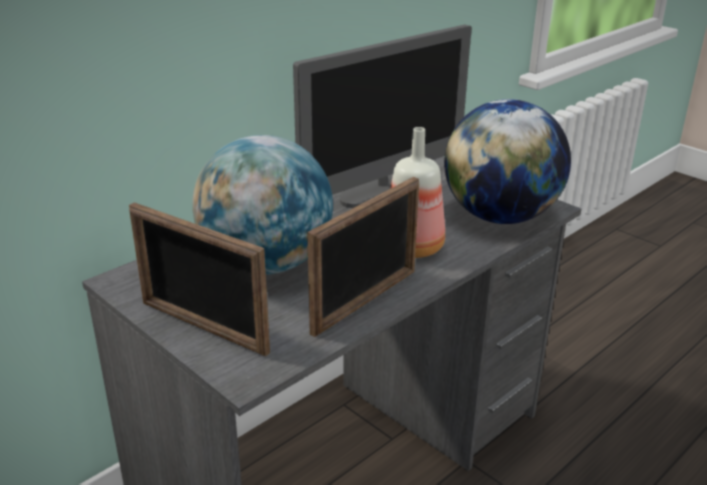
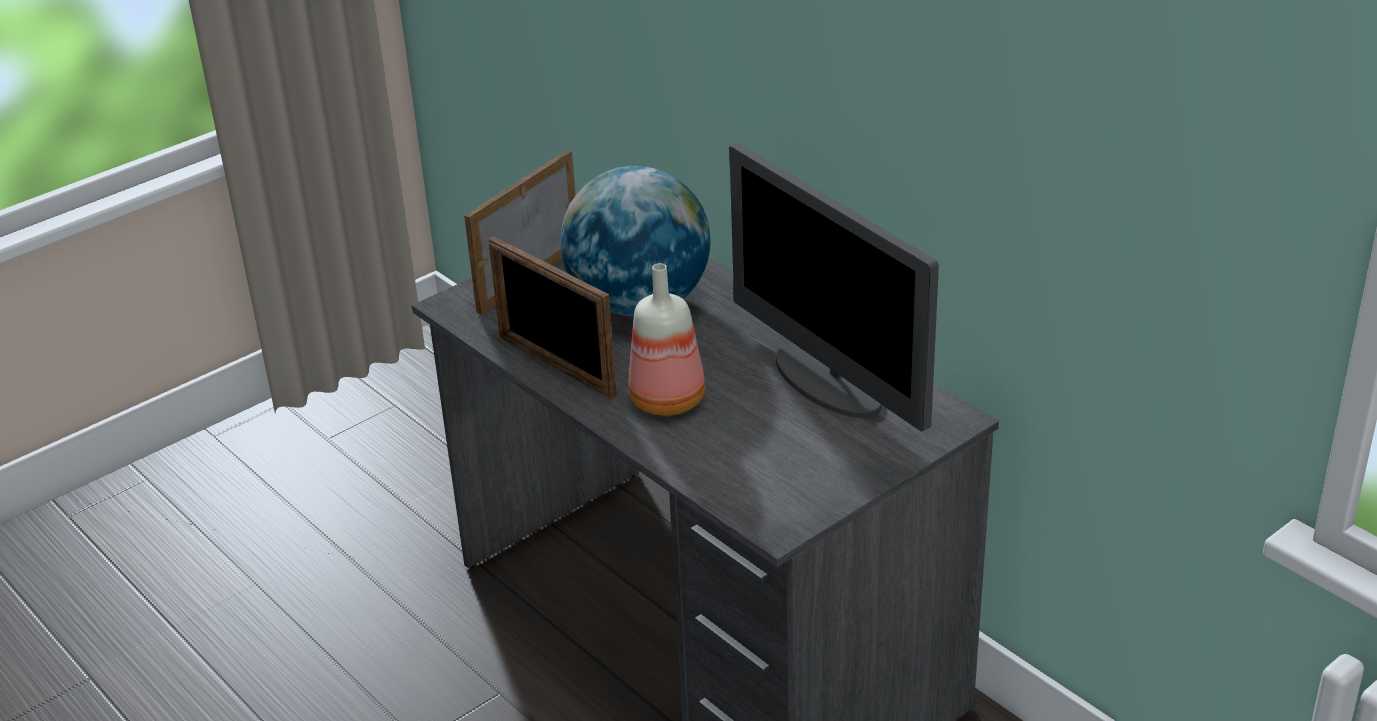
camera: 95 degrees right, 5 degrees up
(500, 217) = (748, 477): globe -> none

